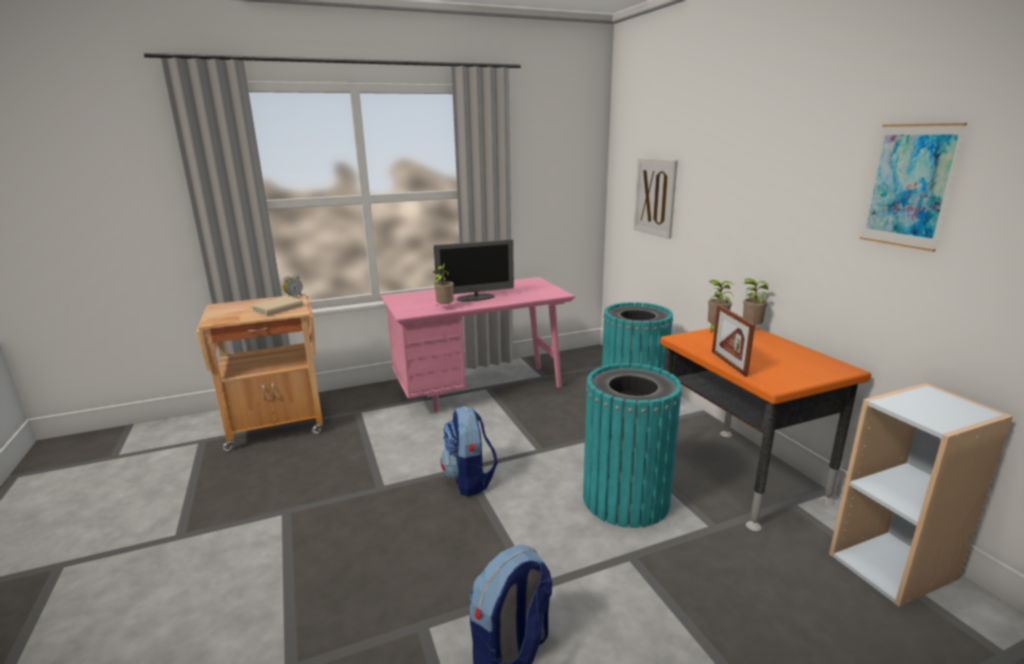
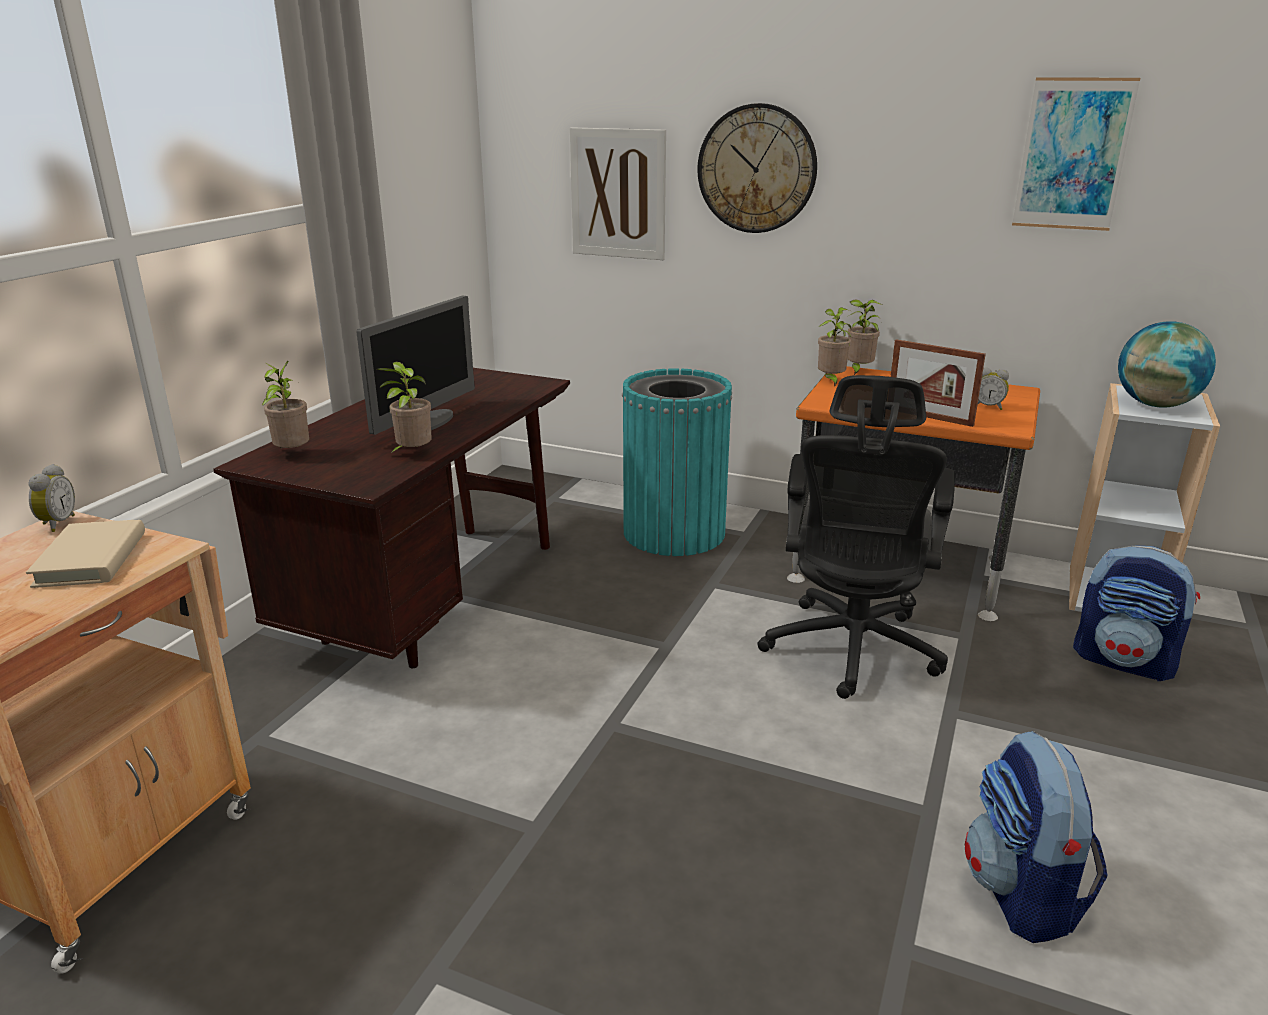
camera: 45 degrees left, 5 degrees up
(410, 297) = (292, 454): none -> potted plant
(469, 480) = (645, 736): backpack -> backpack (1124, 661)
(480, 390) = (432, 601): pink desk -> brown desk
(625, 499) = (850, 653): turquoise trash can -> office chair
(716, 186) = (757, 169): none -> wall clock
(789, 370) = (988, 407): none -> alarm clock
(924, 406) = (1156, 405): none -> globe

